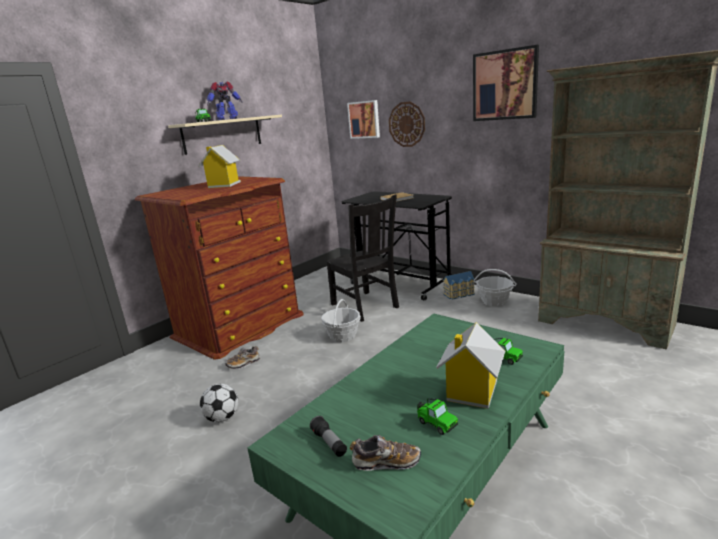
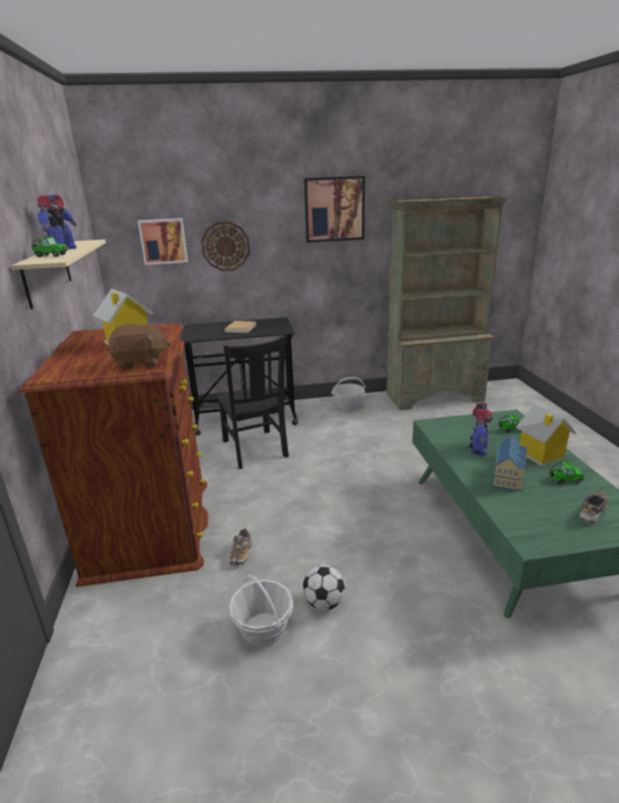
camera: 50 degrees left, 5 degrees up
(191, 194) = (141, 363): none -> brown plush toy
(329, 443) = (551, 523): flashlight -> none
(342, 336) = (286, 482): basket -> basket (263, 629)
(365, 306) = (255, 450): black chair -> black chair turned 60 degrees clockwise
(426, 357) = (478, 449): none -> toy robot
(460, 294) = (314, 410): toy house -> toy house (509, 477)

